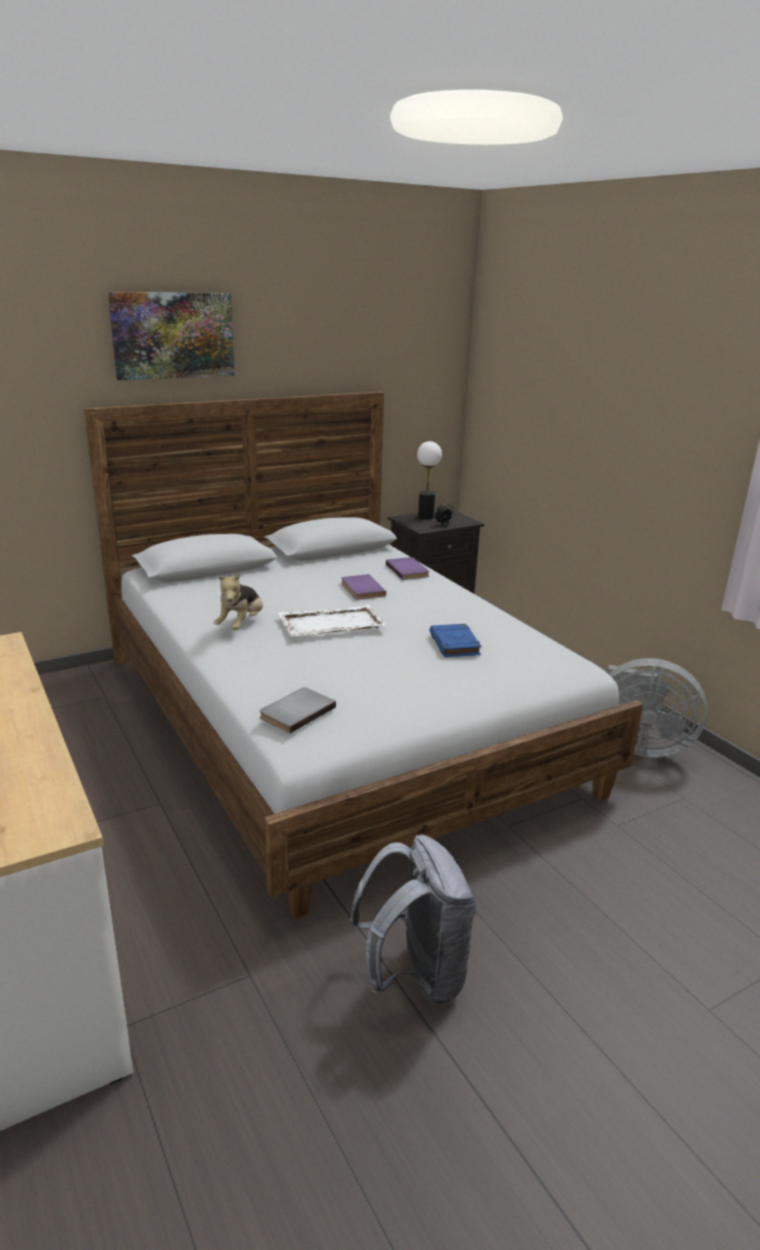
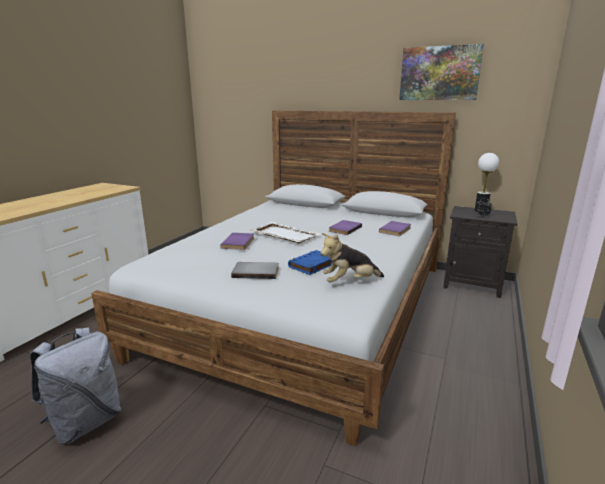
camera: 55 degrees right, 5 degrees down
(173, 335) = (321, 73): picture -> picture (439, 73)
(241, 624) = (254, 222): plush toy -> plush toy (350, 282)
(295, 712) = (168, 253): grey book -> grey book (256, 272)
(326, 657) = (239, 243): none -> purple book
(638, 745) = (462, 439): grey fan -> none

